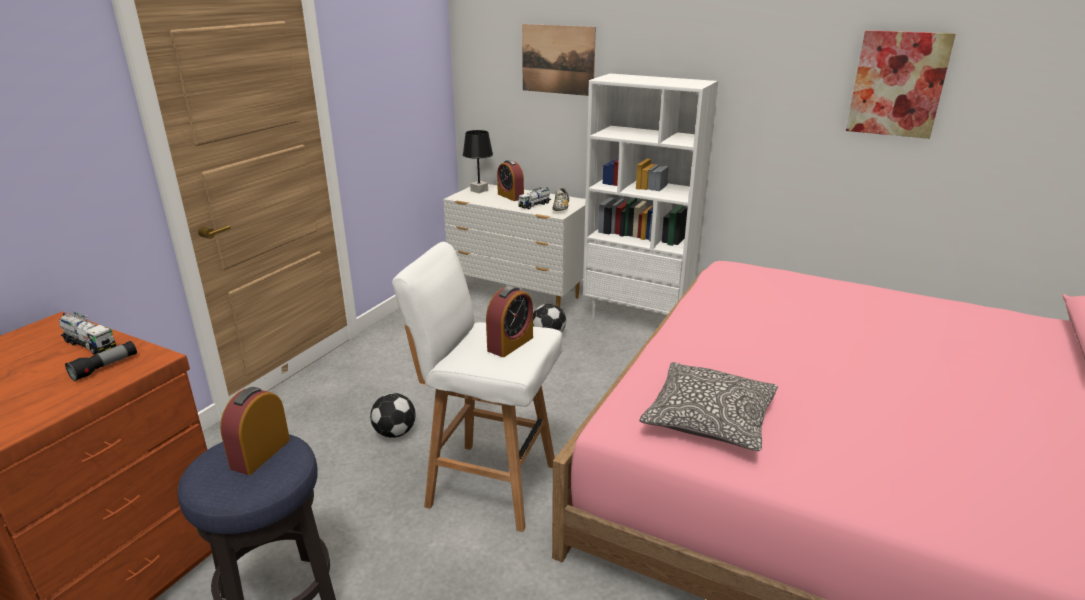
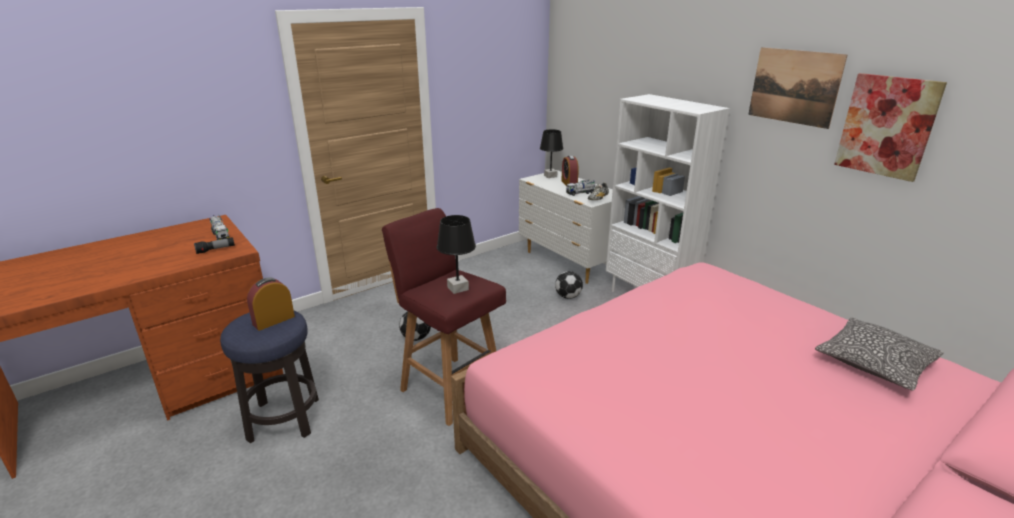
camera: 25 degrees right, 0 degrees up
(489, 484) = (450, 388): white stool -> red stool
(510, 344) = (458, 288): alarm clock -> black table lamp
(558, 59) = (615, 80): picture -> picture (794, 86)
(709, 419) = (565, 377): pillow -> pillow (874, 363)

